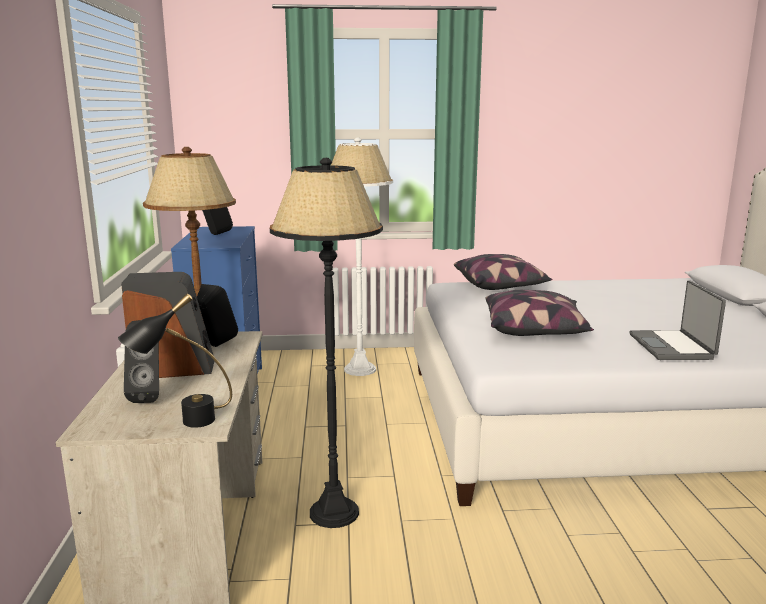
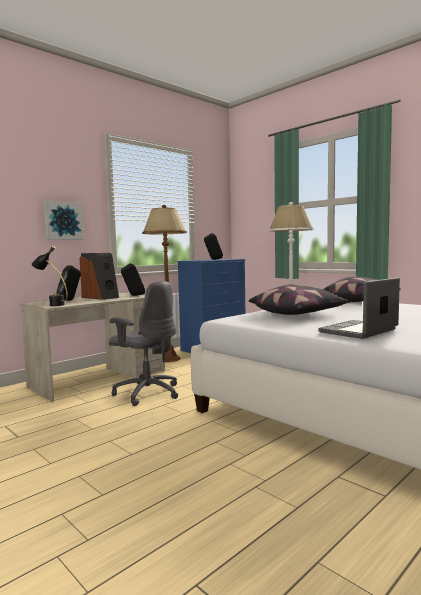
camera: 50 degrees right, 10 degrees down
(36, 206) = (63, 220): none -> picture
(334, 513) = (147, 393): black floor lamp -> grey office chair

